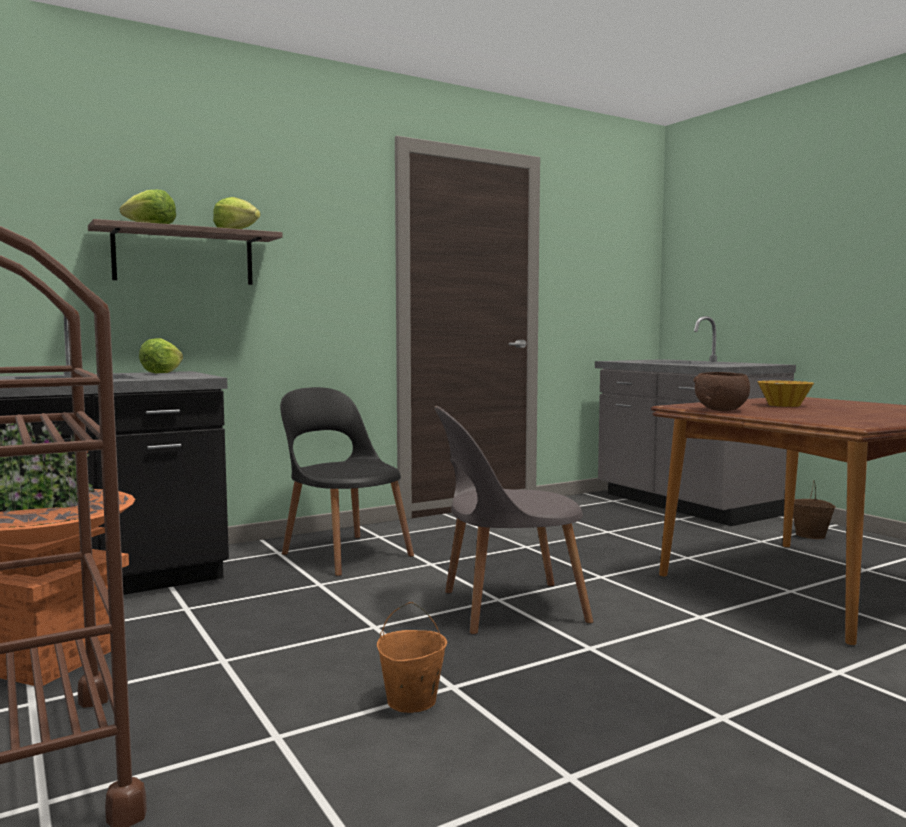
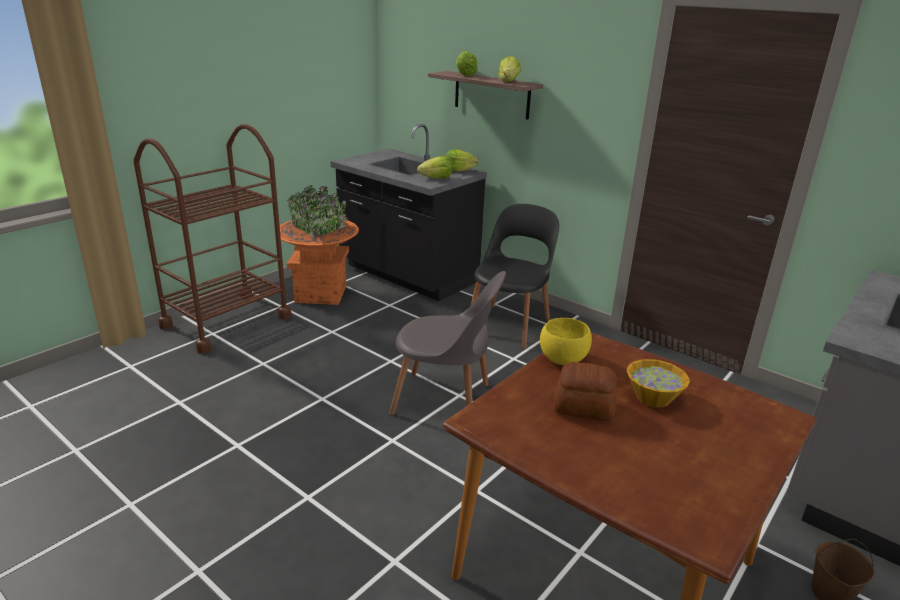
camera: 70 degrees right, 20 degrees up
(182, 375) = (436, 178): none -> lettuce
(411, 701) = (302, 389): orange bucket -> none
(507, 607) = (445, 400): grey chair -> grey chair turned 135 degrees clockwise
(722, 410) = (563, 359): brown bowl -> yellow bowl
(811, 412) = (583, 407): none -> bread

